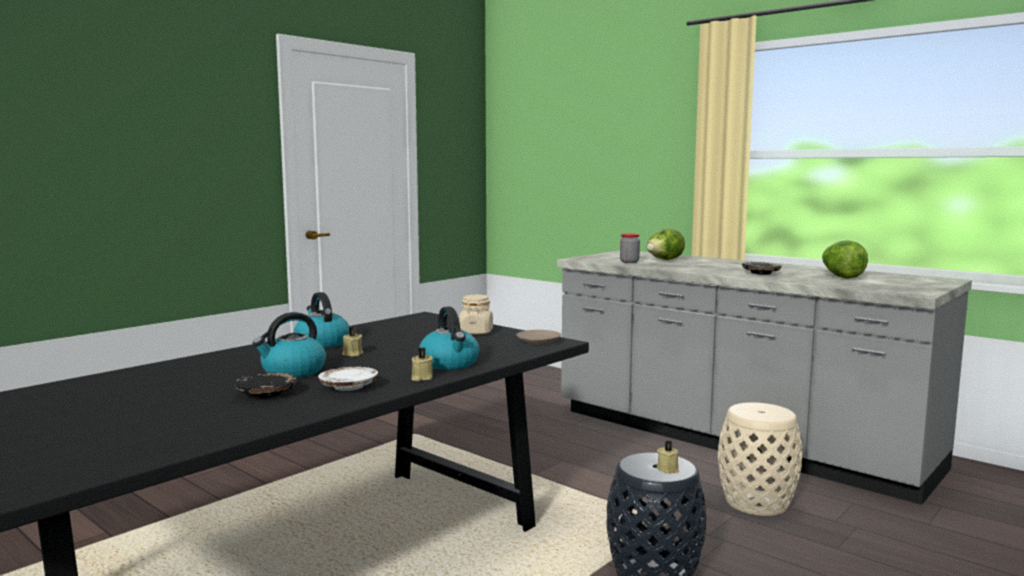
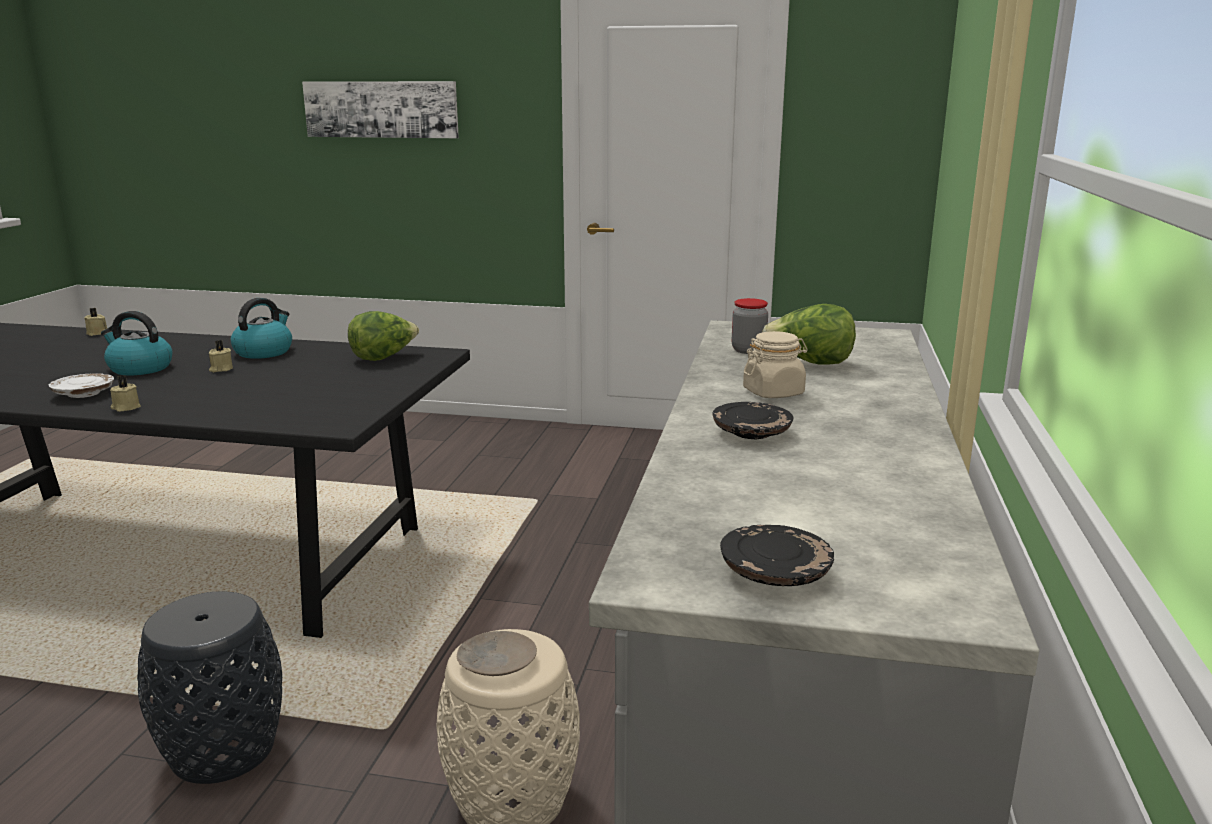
camera: 60 degrees right, 10 degrees up
(118, 138) = (381, 109): none -> picture
(266, 393) = (57, 378): black plate -> black plate (775, 572)
(450, 364) = (193, 405): kettle -> none
(476, 332) = (365, 386): beige jar -> beige jar (773, 393)
(538, 341) = (332, 417): beige plate -> beige plate (496, 662)
(668, 469) = (189, 626): beige candle -> beige candle (98, 333)
(841, 277) = (805, 496): lettuce -> lettuce (383, 357)

